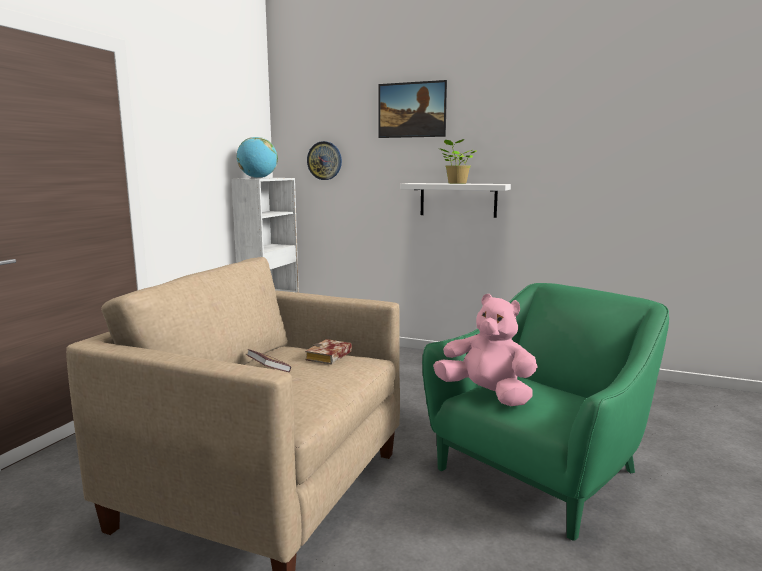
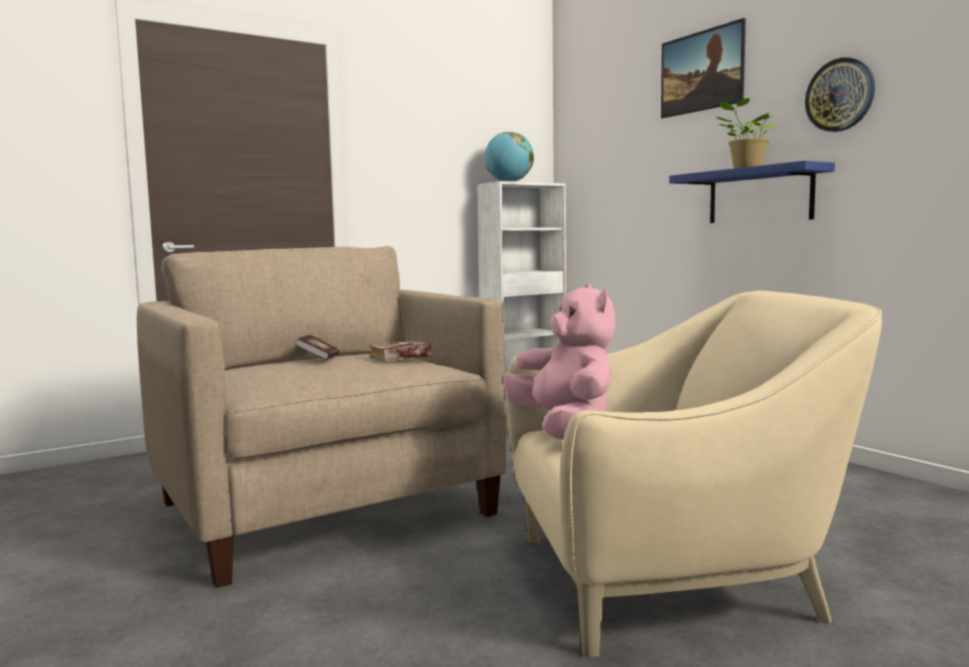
camera: 35 degrees right, 5 degrees down
(324, 160) = (603, 158): wall clock -> wall clock (840, 95)
(458, 200) = (759, 196): white shelf -> blue shelf
(541, 471) = (667, 579): green armchair -> beige armchair

